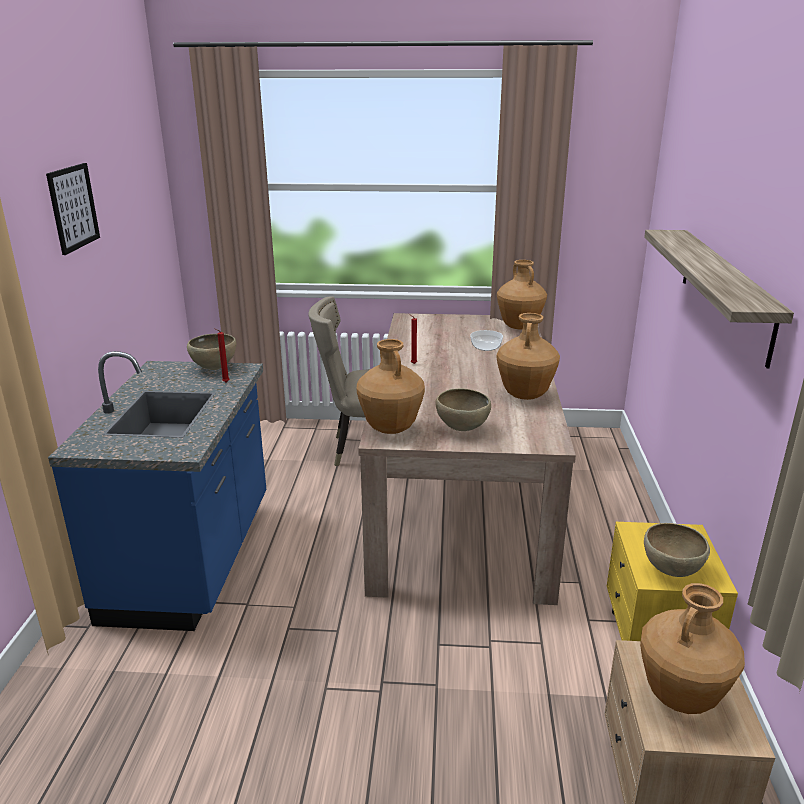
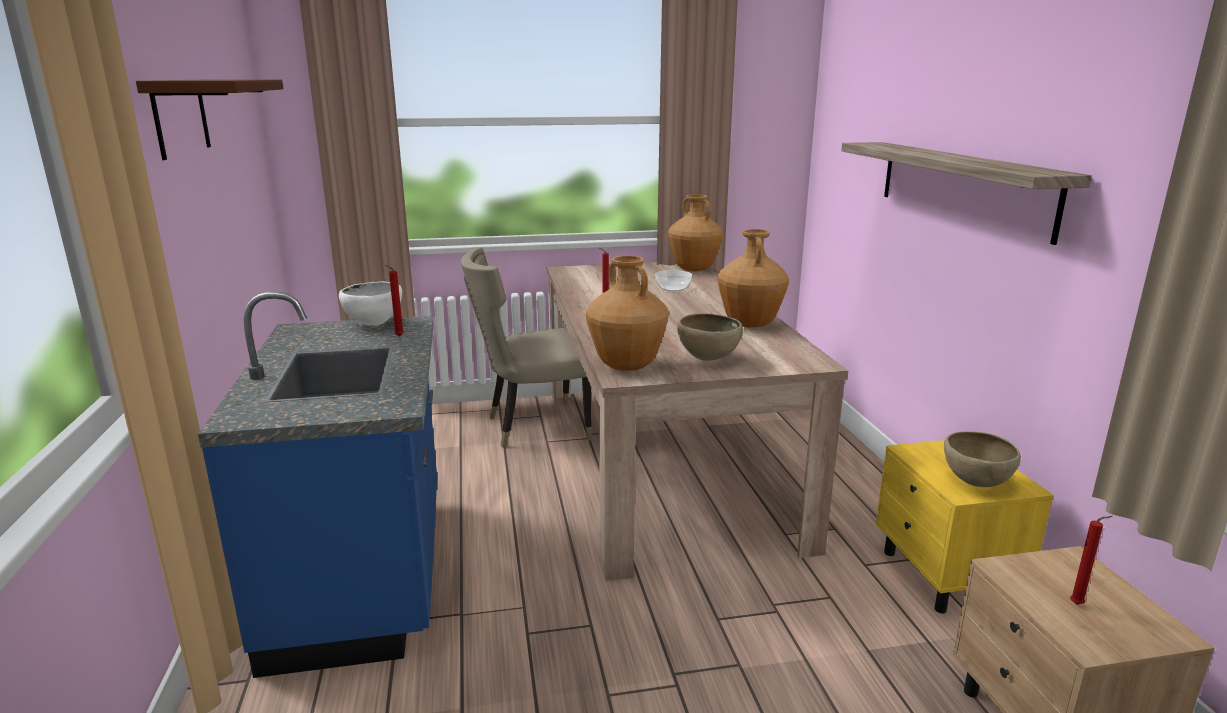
camera: 15 degrees left, 5 degrees down
(73, 207) = (180, 117): picture -> brown shelf
(214, 368) = (374, 324): brown bowl -> white bowl
(680, 697) = (1079, 605): brown vase -> red candle

